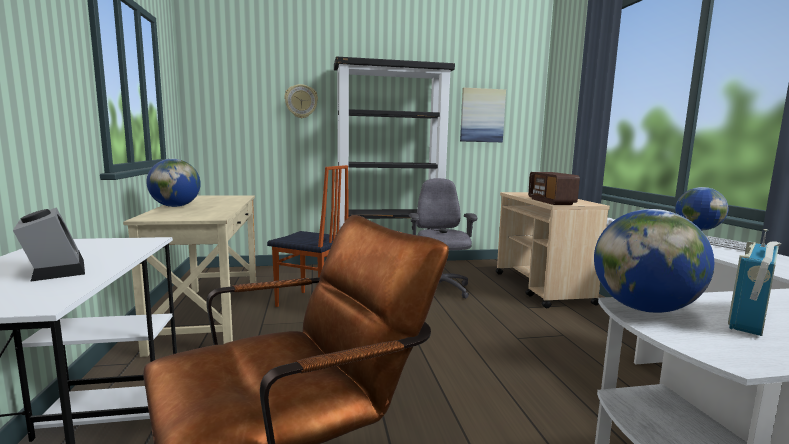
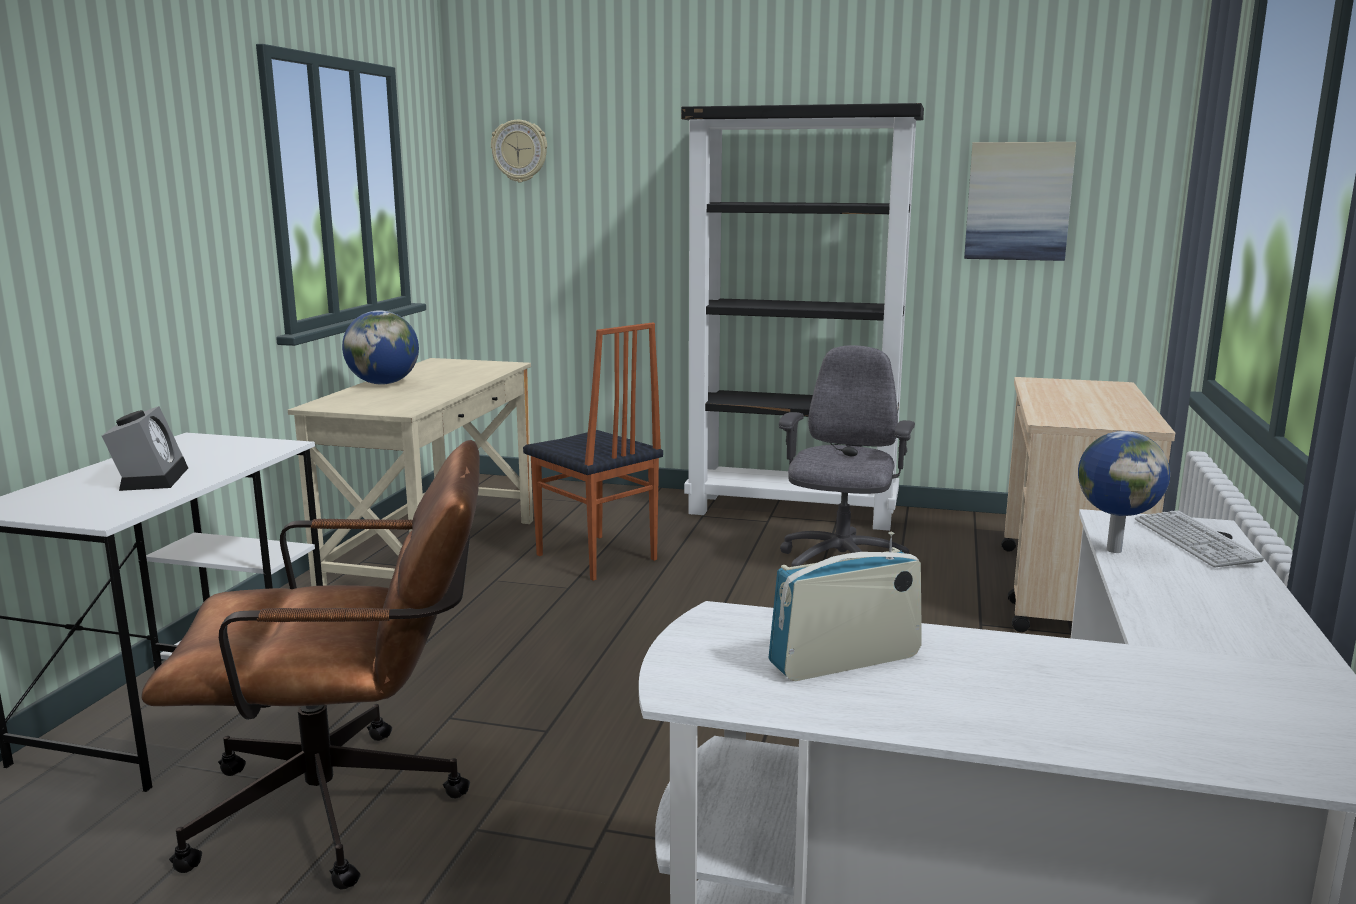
camera: 25 degrees right, 5 degrees up
(301, 101) = (643, 183): wall clock -> wall clock (520, 151)
(551, 201) = (1059, 413): radio -> none
(643, 308) = (728, 624): globe -> none

